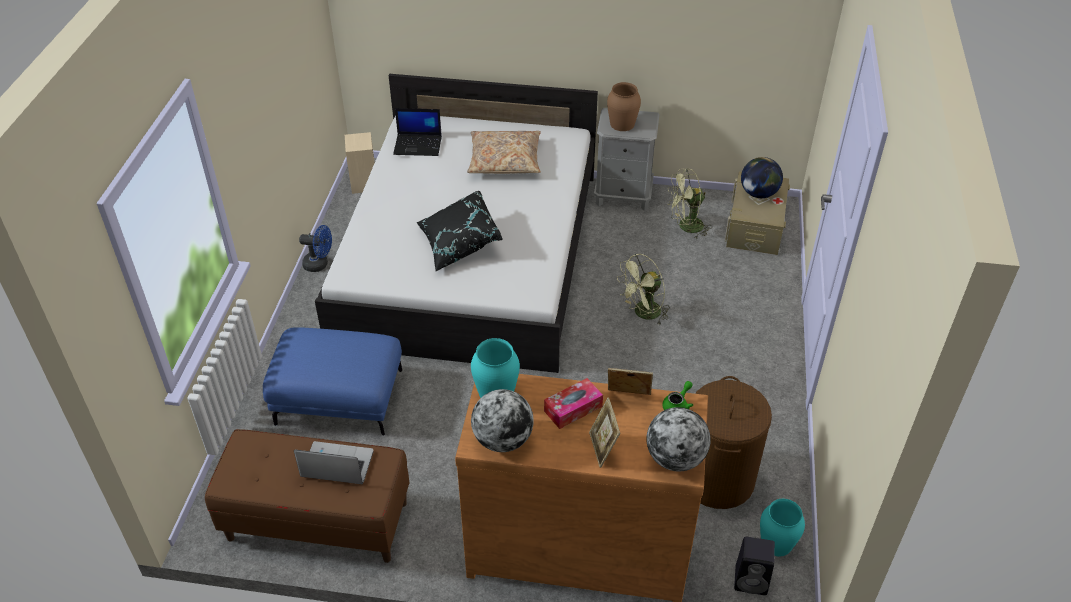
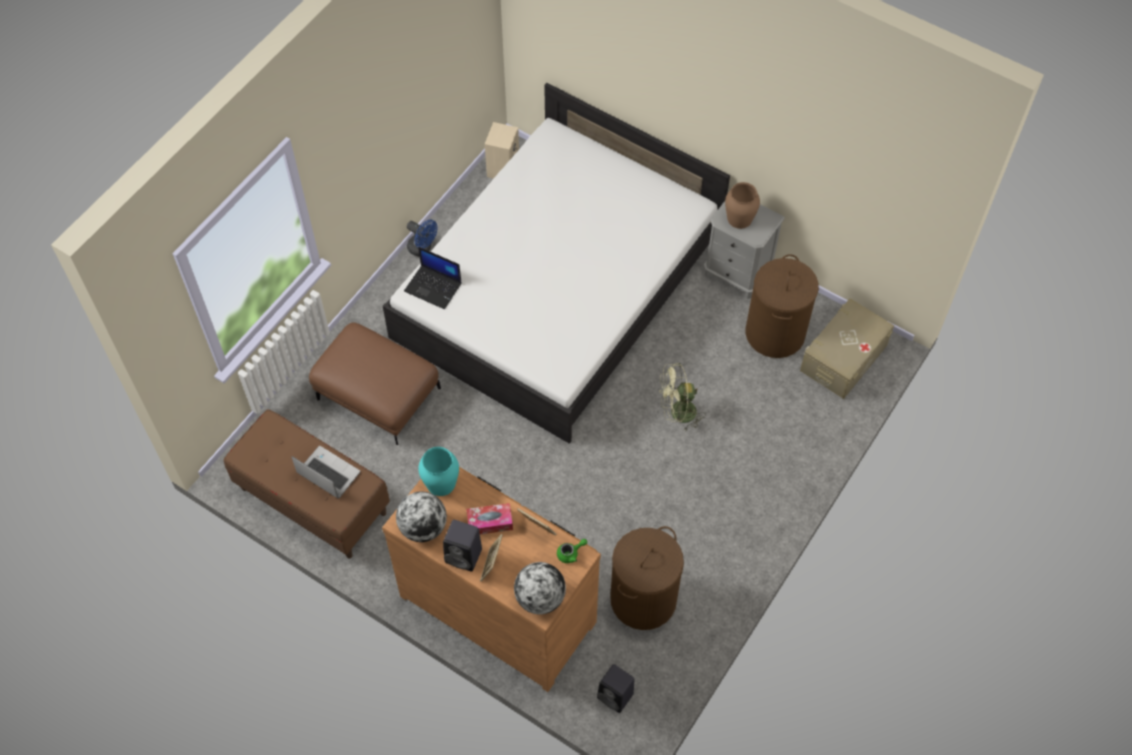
camera: 25 degrees right, 15 degrees up
(338, 399) = (377, 395): blue ottoman -> brown ottoman
(418, 145) = (545, 167): laptop -> laptop (434, 287)
(459, 244) = (524, 296): black pillow -> none
(504, 160) = (615, 214): beige pillow -> none
(566, 450) = (465, 556): none -> black speaker
(686, 227) = (775, 333): green fan -> brown laundry basket
(758, 194) = (851, 332): globe -> none
(776, 543) = (656, 675): turquoise vase -> none

